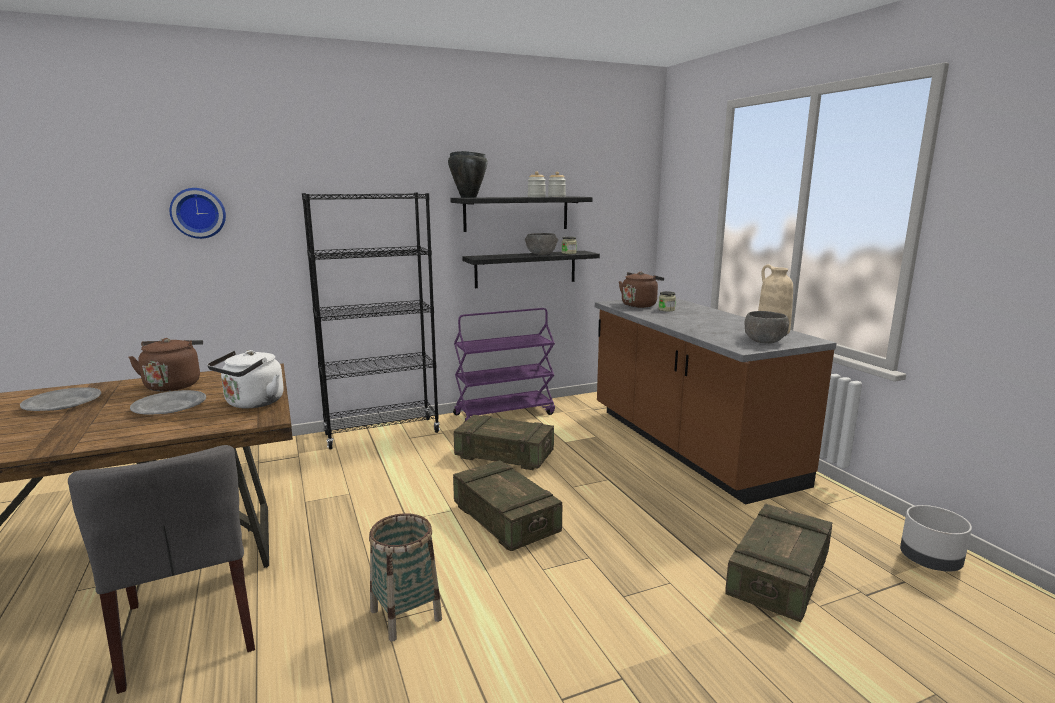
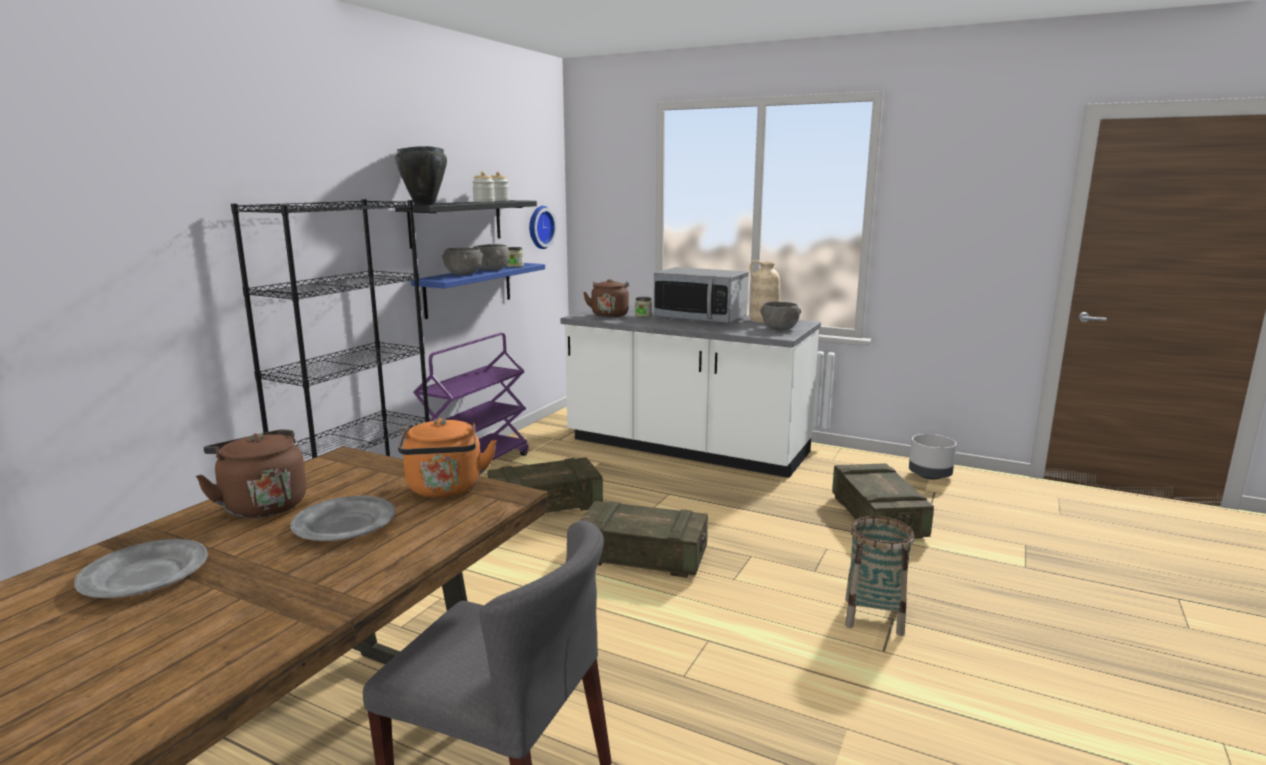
camera: 40 degrees left, 0 degrees up
(198, 213) = (75, 241): wall clock -> wall clock (539, 227)
(252, 403) = (445, 490): white kettle -> orange kettle
(406, 615) = (691, 662): basket -> basket (873, 616)
(509, 255) = (463, 274): none -> grey bowl
(526, 269) = (469, 289): black shelf -> blue shelf
(688, 446) = (686, 447): brown counter -> white counter
(712, 319) = (700, 318): none -> microwave

